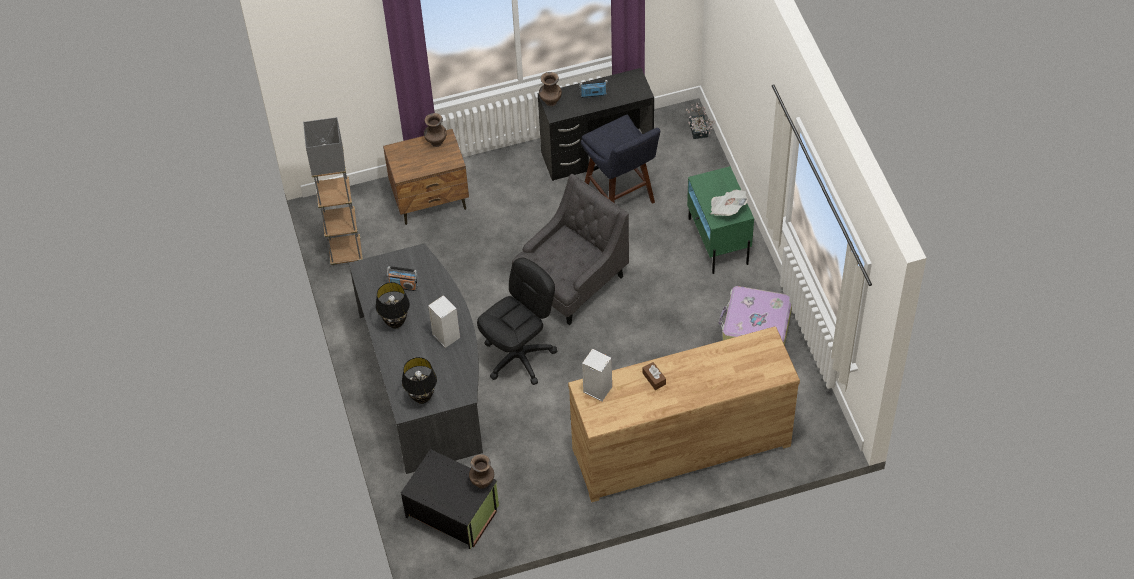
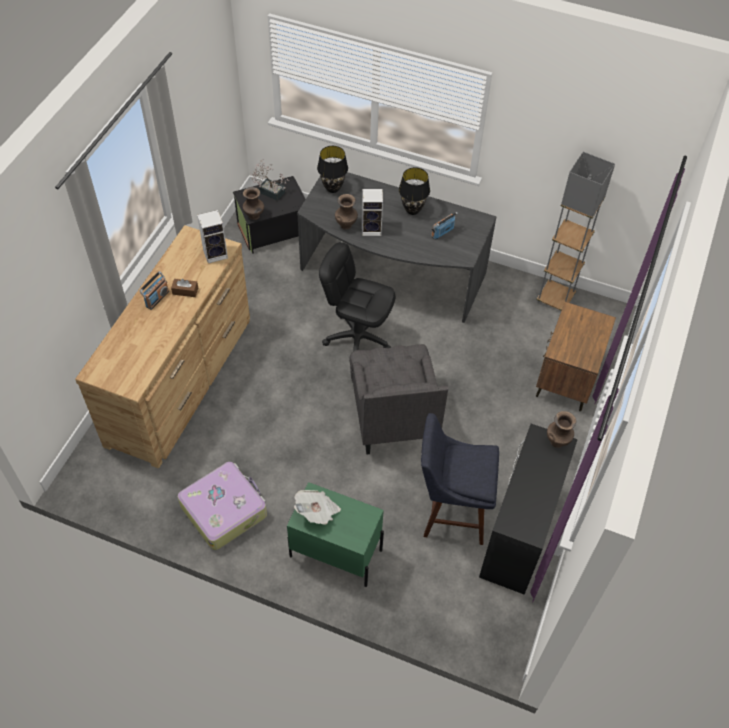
camera: 125 degrees right, 0 degrees up
(436, 142) = (589, 352): brown vase -> brown vase (346, 225)
(519, 356) = (357, 338): black office chair -> black office chair turned 120 degrees clockwise
(593, 94) = (538, 482): radio -> radio (157, 299)
(698, 132) = (477, 641): potted plant -> potted plant (269, 191)

